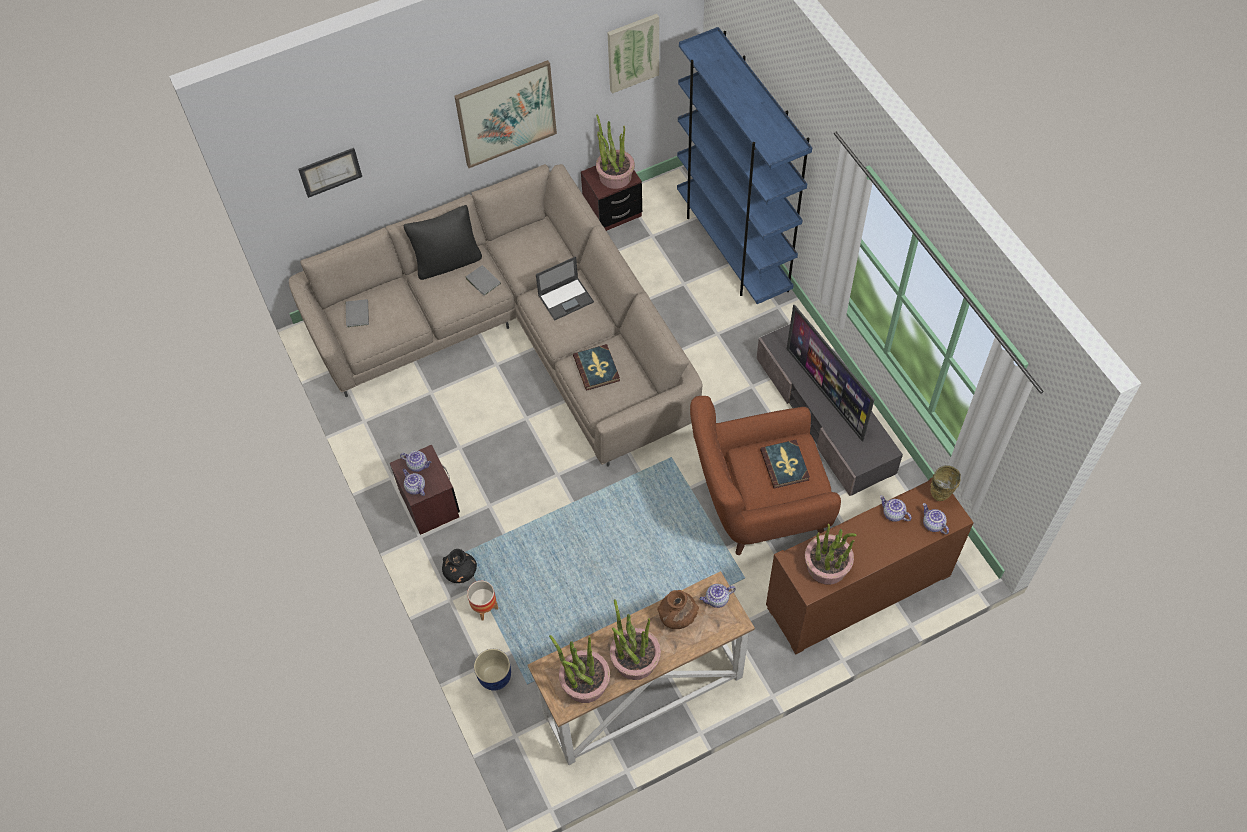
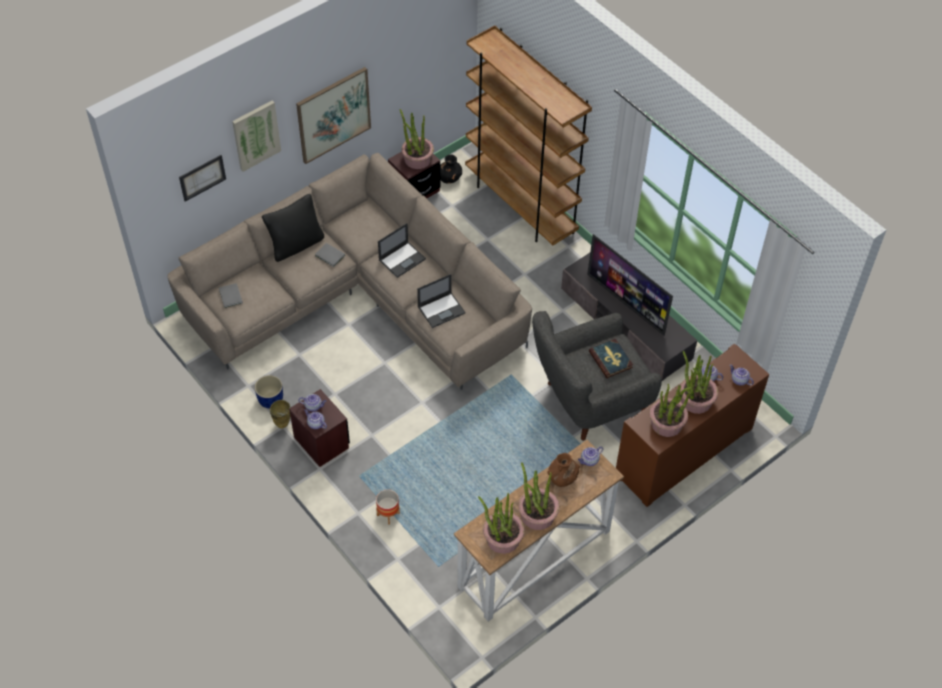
camera: 15 degrees left, 5 degrees down
(461, 573) = (362, 491): black vase -> black vase (450, 178)
(495, 676) = (411, 565): blue planter -> blue planter (271, 399)
(597, 368) = (441, 309): book -> laptop
(632, 52) = (426, 54): picture -> picture (256, 135)
(733, 248) = (521, 206): blue bookcase -> brown bookcase
(757, 505) = (589, 400): brown armchair -> grey armchair
(871, 541) = (696, 400): none -> potted plant
(939, 497) = (739, 359): beige vase -> beige vase (282, 425)

